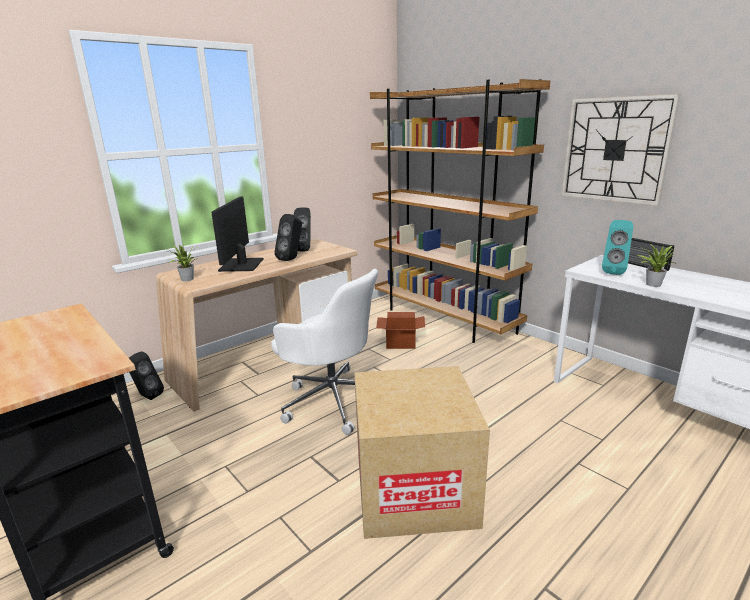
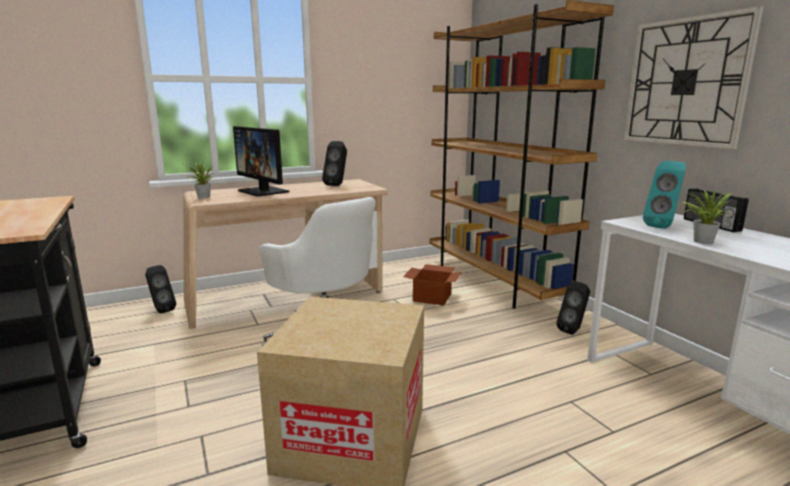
camera: 15 degrees right, 5 degrees down
(241, 265) = (263, 191): monitor -> monitor turned 60 degrees counterclockwise
(292, 259) = (315, 191): black speaker -> black speaker (573, 330)

